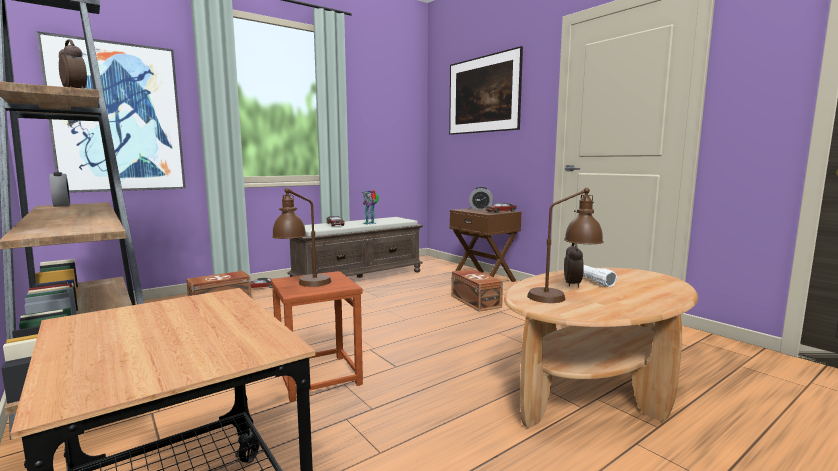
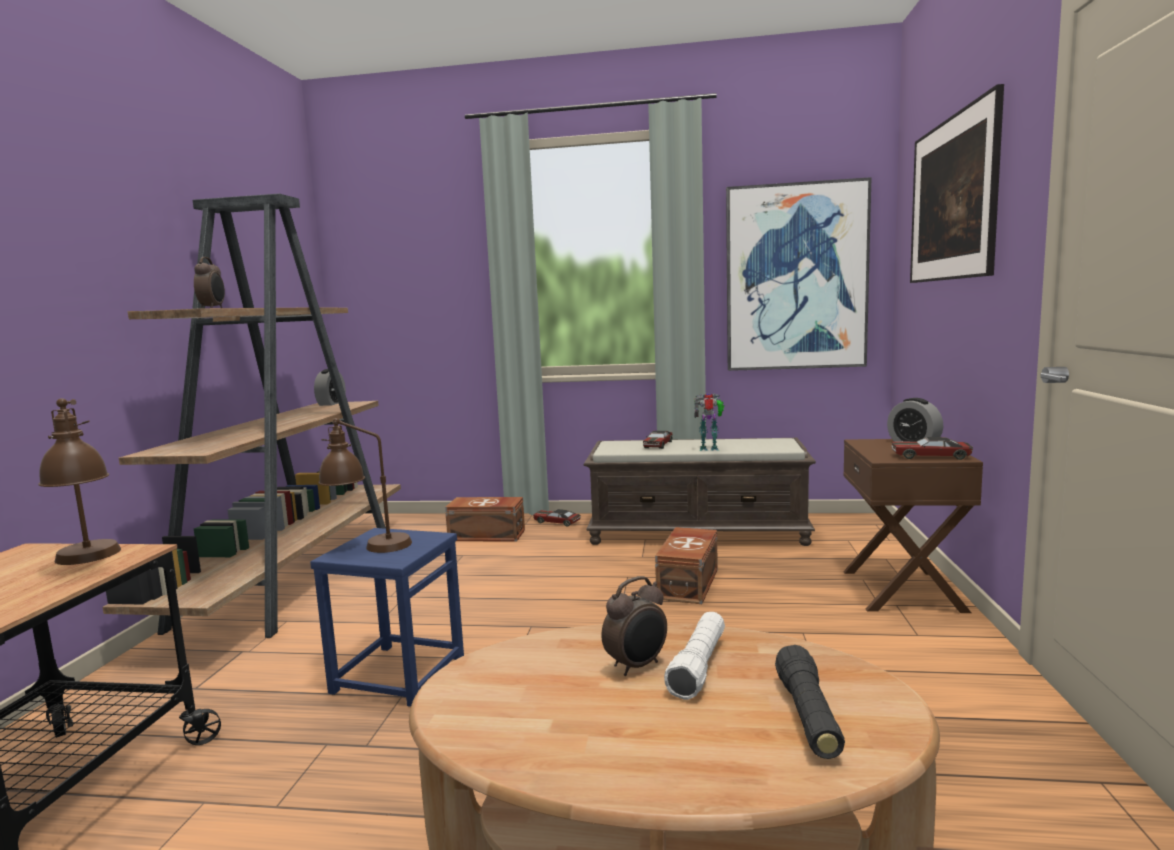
camera: 45 degrees right, 0 degrees up
(118, 118) = (413, 301): picture -> picture (795, 277)
(317, 377) = (398, 674): brown stool -> blue stool
(476, 301) = (801, 632): brown storage box -> brown storage box (690, 583)
(563, 297) = (536, 685): brown table lamp -> brown table lamp (90, 561)
(644, 281) = (808, 716): none -> black flashlight

